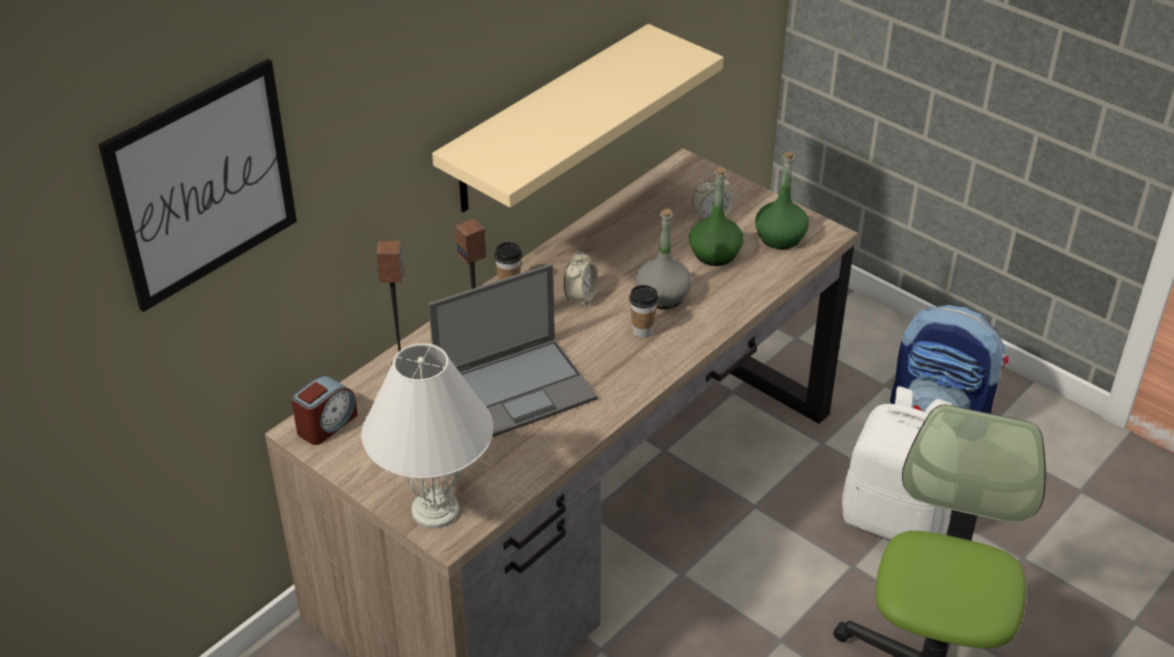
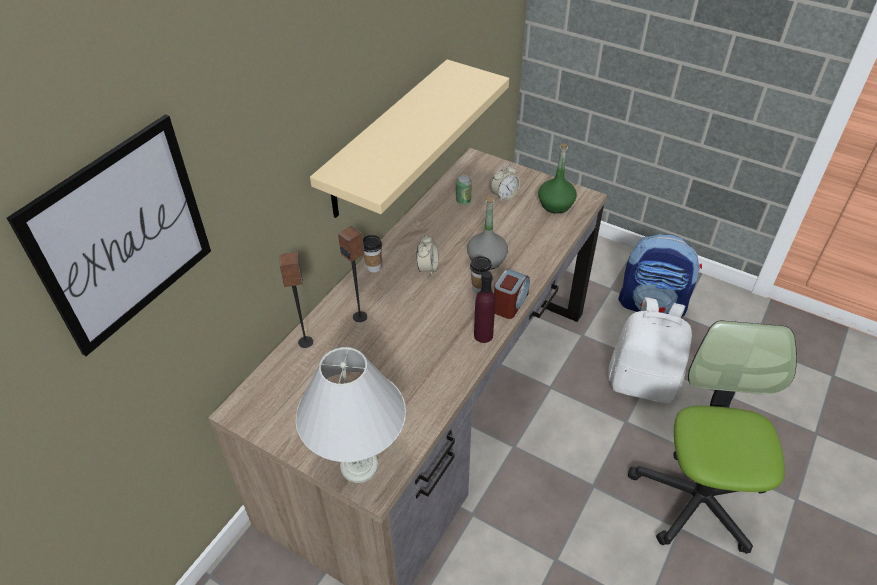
camera: 10 degrees left, 5 degrees up
(326, 424) = (256, 402): alarm clock -> alarm clock (510, 303)
(517, 389) = (398, 349): laptop -> none
(631, 387) = (483, 335): none -> purple bottle
(653, 218) = (463, 201): none -> can
(714, 254) = (514, 222): green bottle -> none

